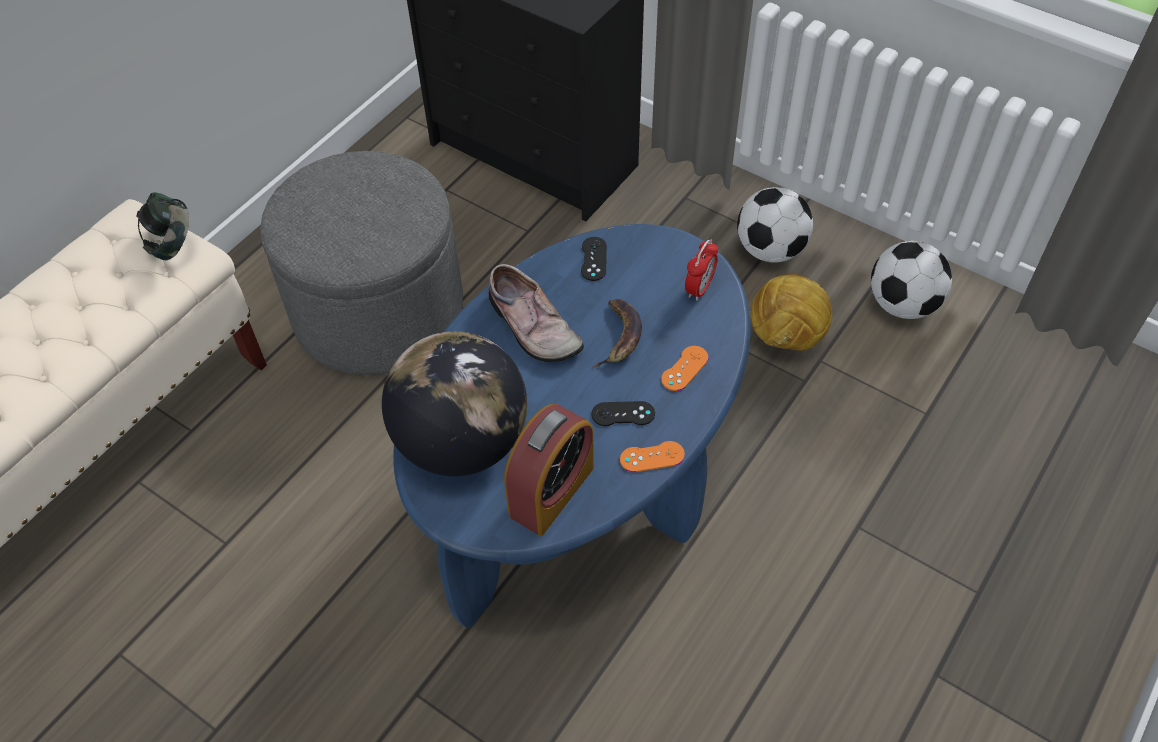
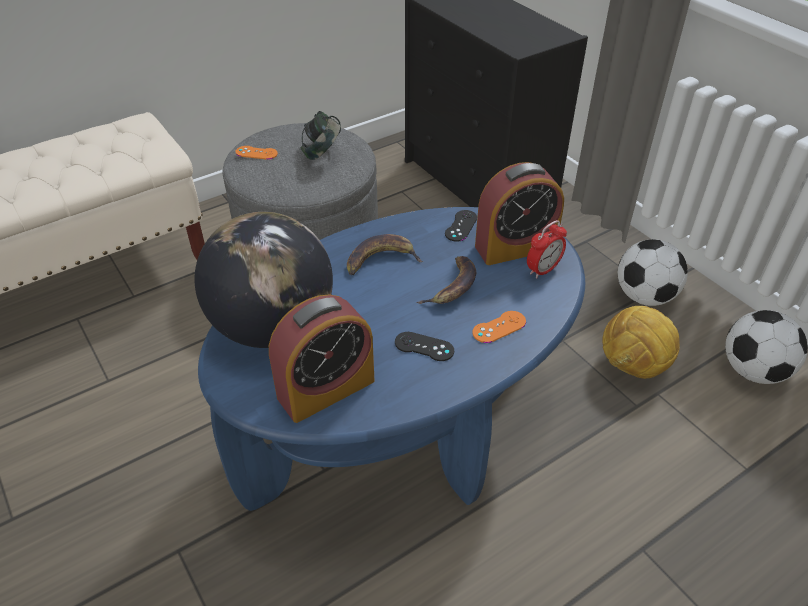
camera: 20 degrees right, 10 degrees down
(173, 243) = (155, 141): headphones -> headphones (322, 153)
(531, 327) = (381, 260): shoe -> banana
(652, 457) = (432, 389): orange game controller -> orange game controller (256, 153)
(660, 269) = (515, 247): none -> alarm clock

